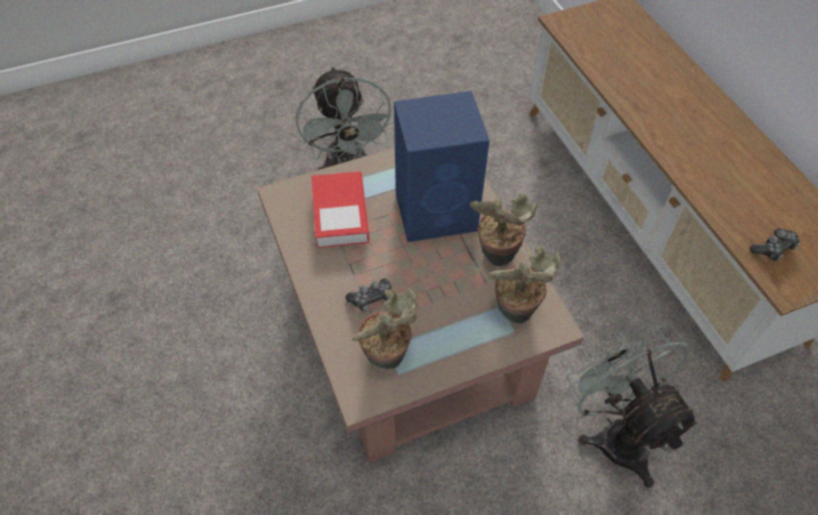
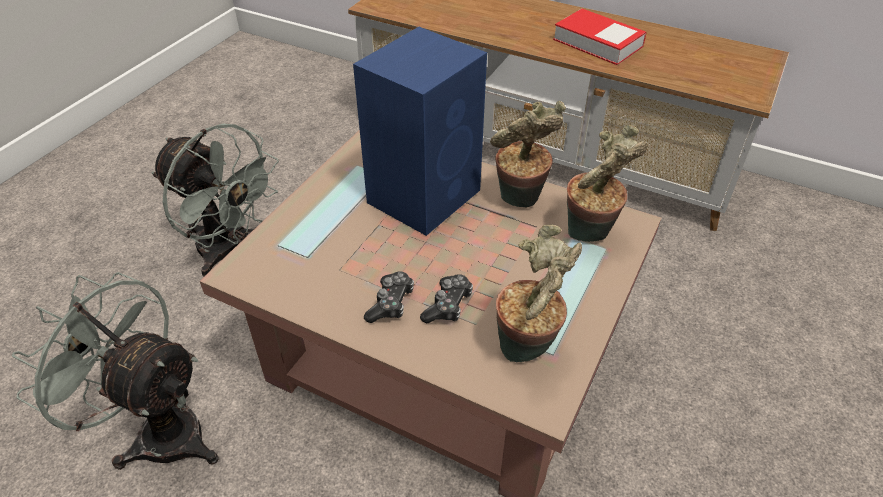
camera: 40 degrees left, 10 degrees down
(340, 214) = (328, 251): book -> book (597, 43)
(615, 432) = (691, 319): grey fan -> grey fan (158, 431)
(773, 248) = (711, 78): game controller -> game controller (391, 303)

